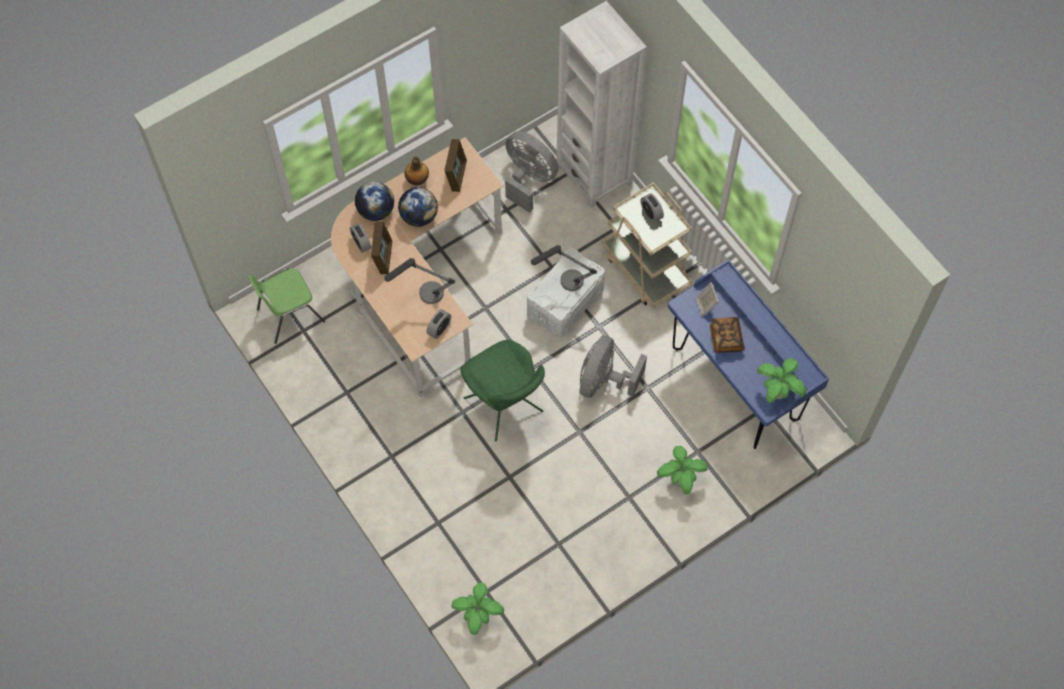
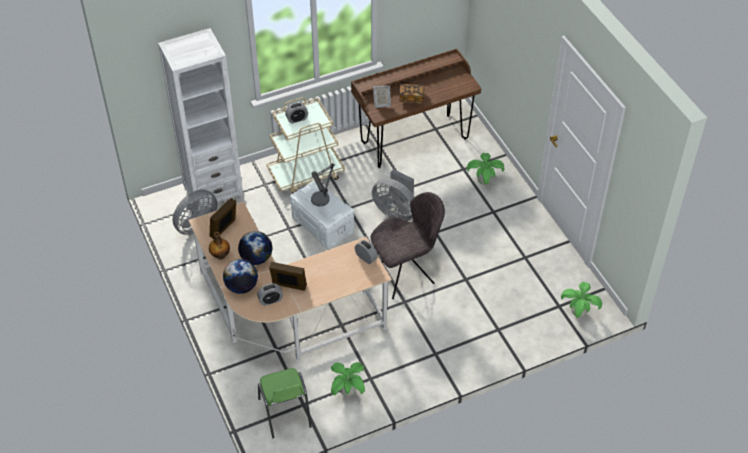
camera: 80 degrees left, 15 degrees down
(424, 296) = (333, 263): table lamp -> none
(456, 175) = (224, 229): picture frame -> picture frame turned 75 degrees counterclockwise
(505, 407) = (406, 274): green chair -> grey chair
(735, 384) = (414, 140): blue desk -> brown desk
(777, 392) = (458, 79): potted plant -> potted plant (347, 392)

